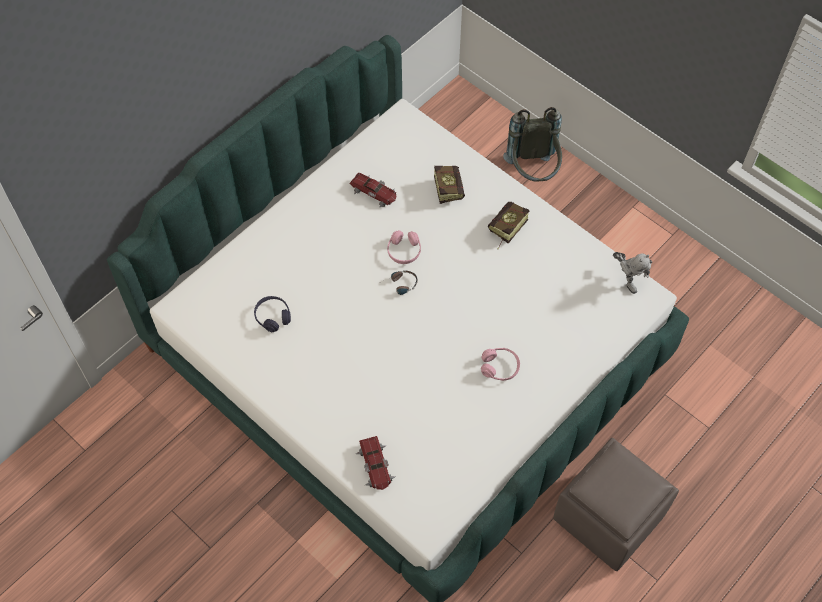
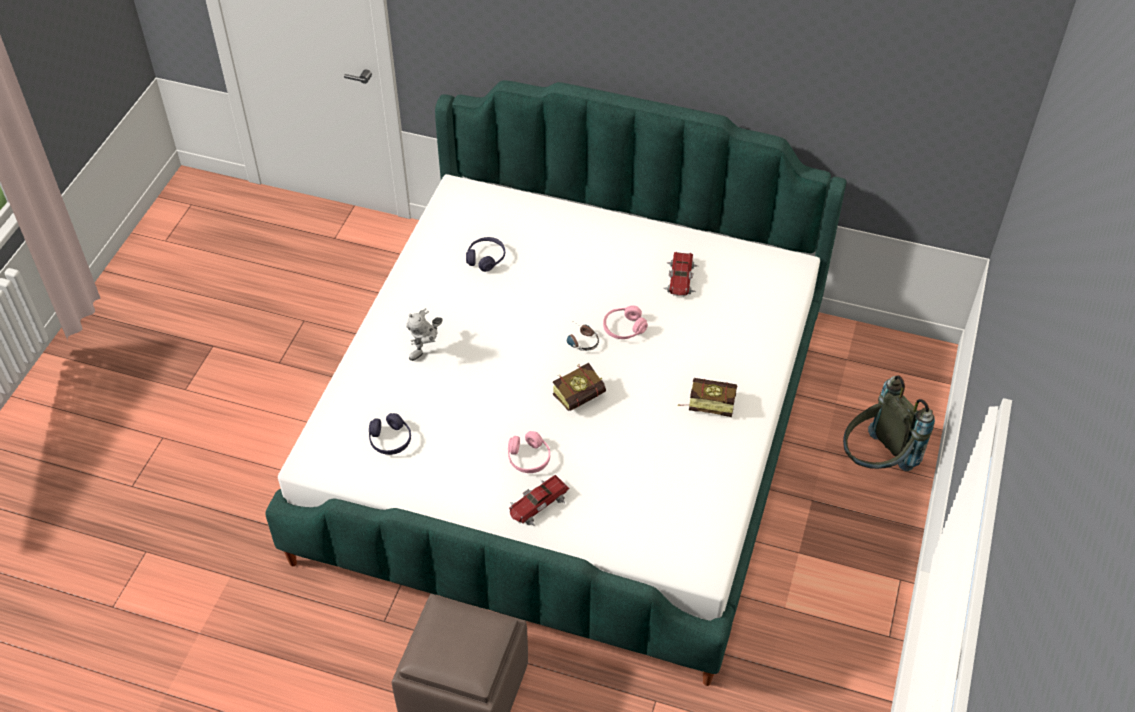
camera: 65 degrees right, 10 degrees down
(376, 466) = (361, 396): toy car -> toy car (538, 505)
(433, 460) = (390, 440): none -> purple headphones
(447, 187) = (729, 334): book -> book (583, 395)
(627, 279) = (714, 540): toy robot -> toy robot (427, 350)

